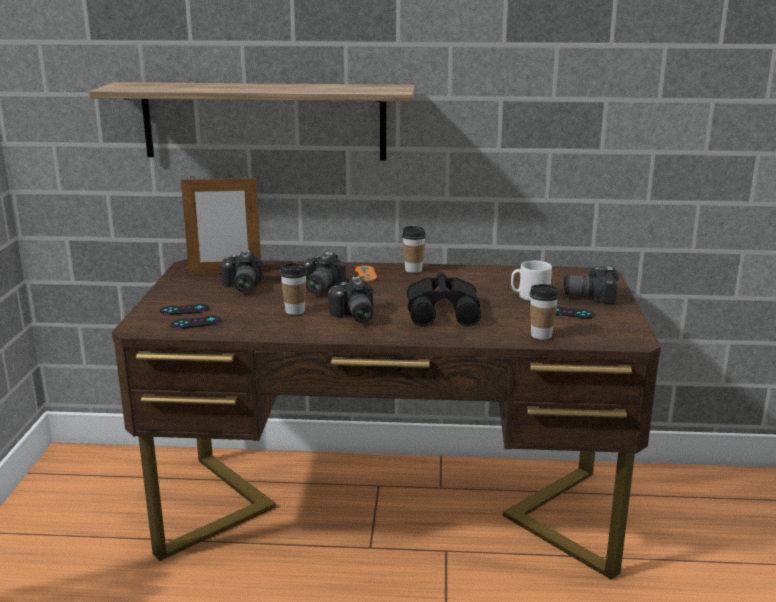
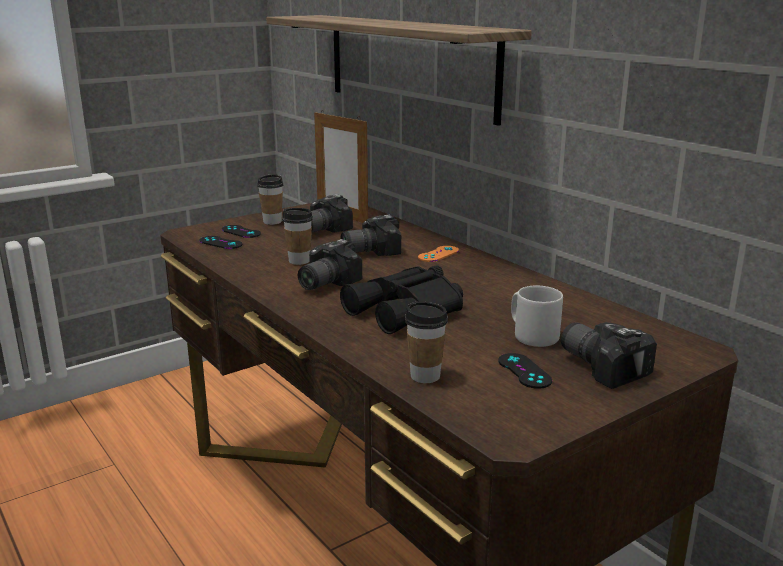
camera: 50 degrees right, 0 degrees up
(413, 270) = (490, 266): cup -> cup (272, 222)

